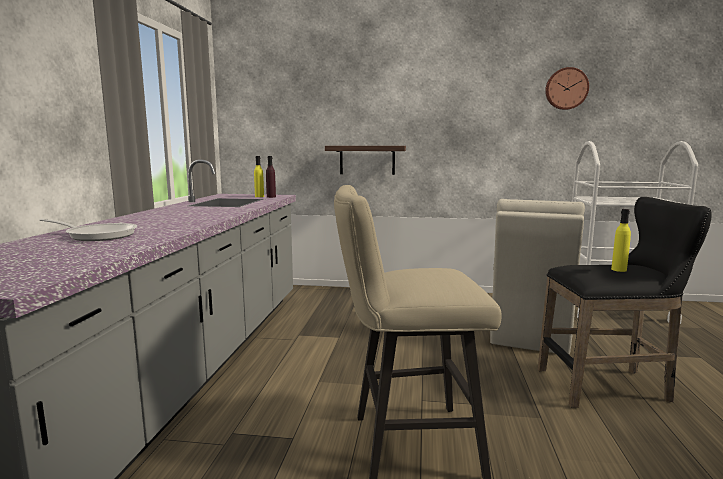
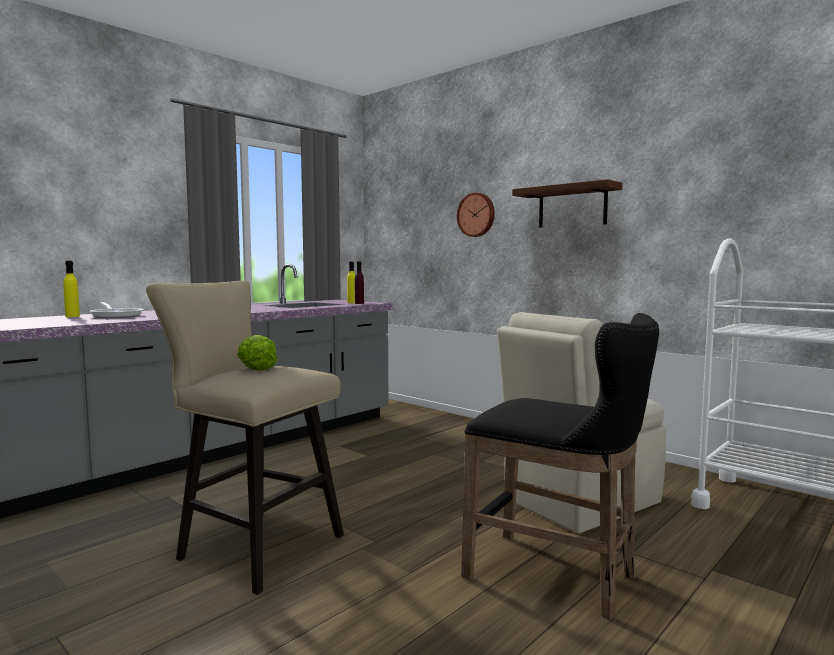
camera: 35 degrees right, 5 degrees down
(367, 160) = (485, 267): shelf -> shelf (572, 206)
(420, 274) = (255, 368): none -> lettuce
(566, 89) = (727, 164): wall clock -> wall clock (476, 215)
(619, 269) = (546, 407): yellow bottle -> yellow bottle (72, 316)

